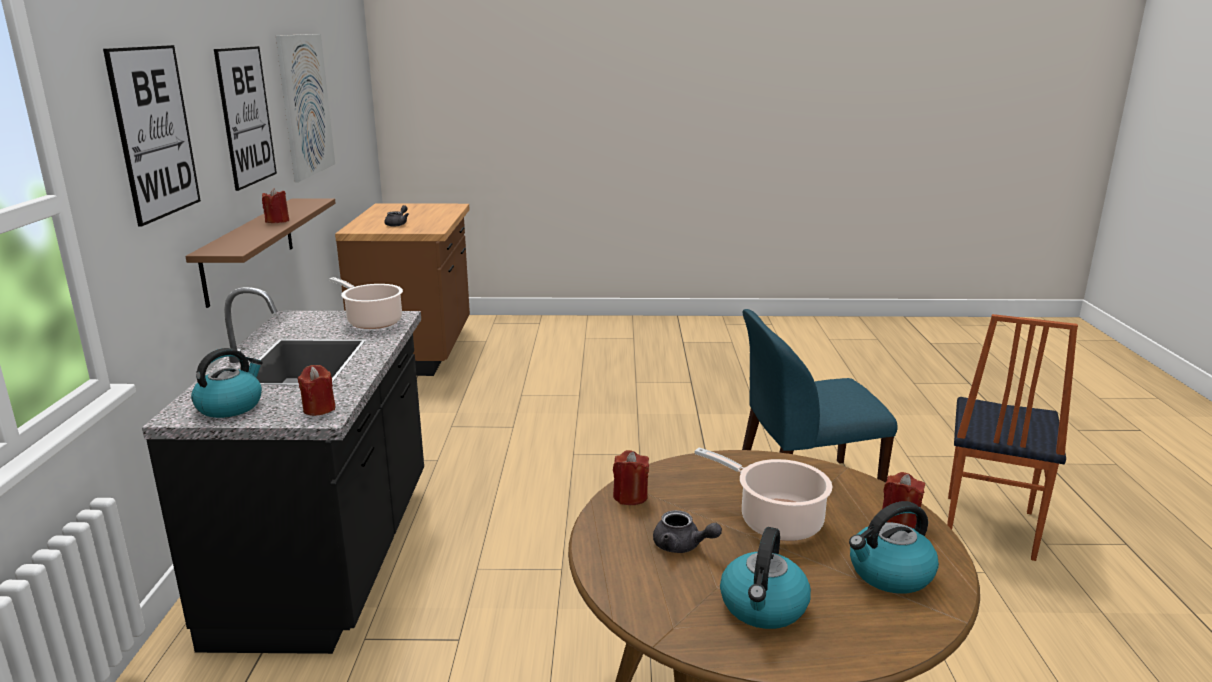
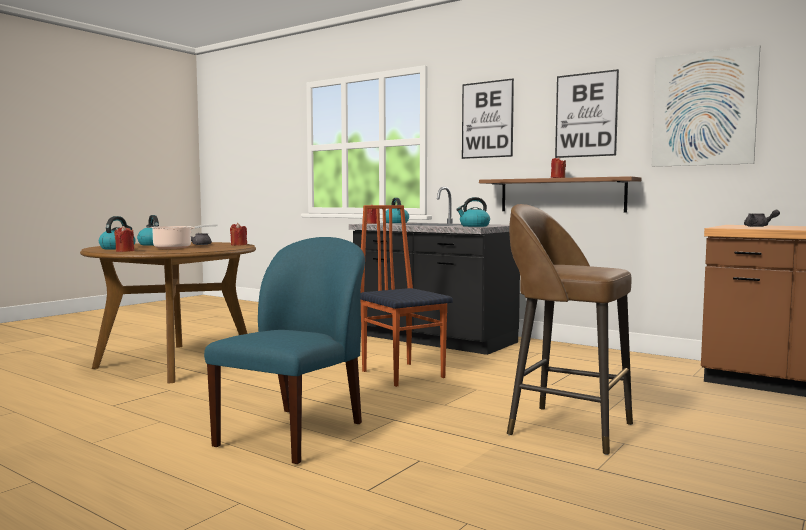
camera: 125 degrees right, 15 degrees down
(372, 321) = (474, 226): cooking pot -> kettle
(631, 400) = (566, 428): none -> brown stool
(987, 527) = (101, 471): chair -> chair (403, 374)

